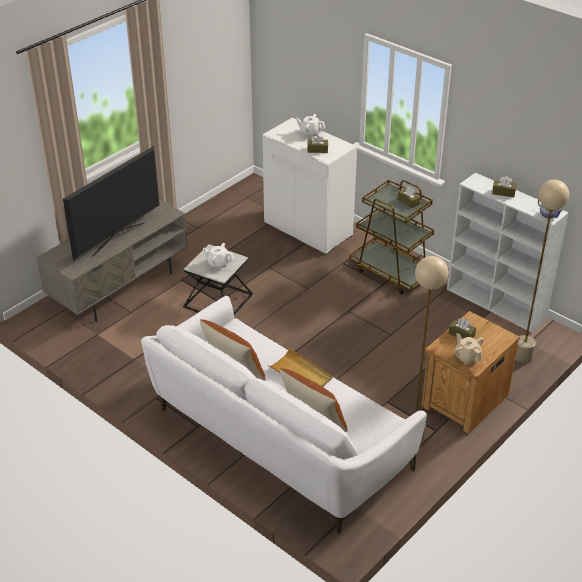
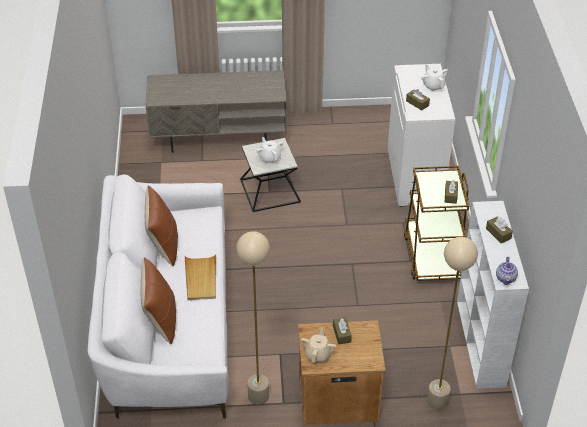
camera: 45 degrees right, 5 degrees up
(118, 239) = (214, 93): television -> none

